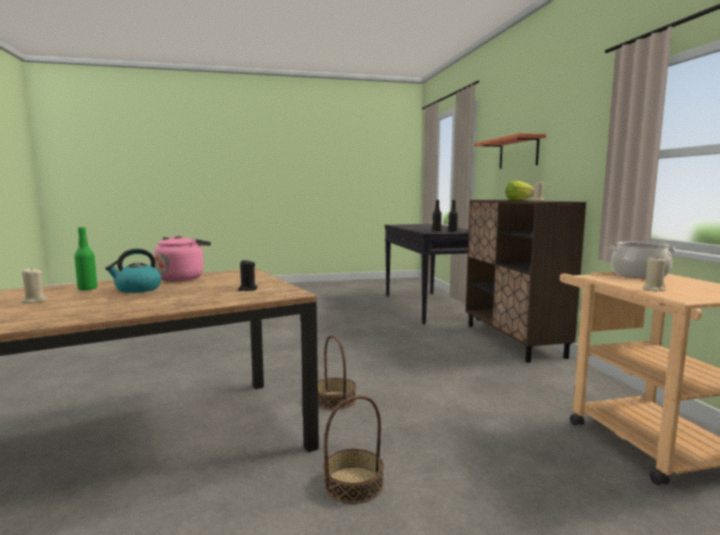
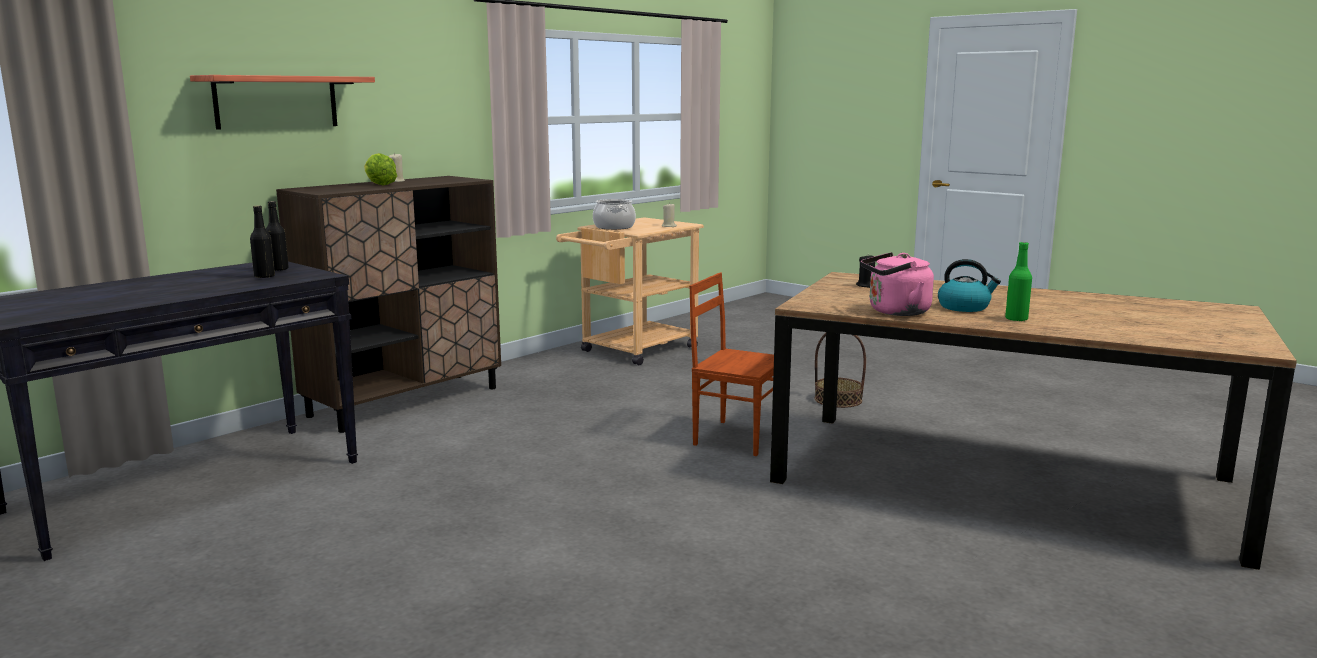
camera: 125 degrees left, 5 degrees up
(34, 301) = (1073, 314): beige candle -> none
(335, 400) = (737, 437): basket -> brown chair

